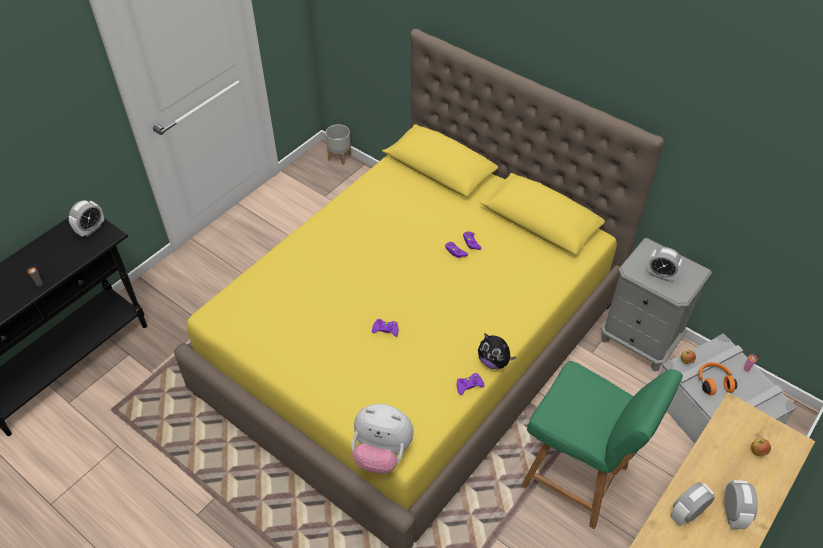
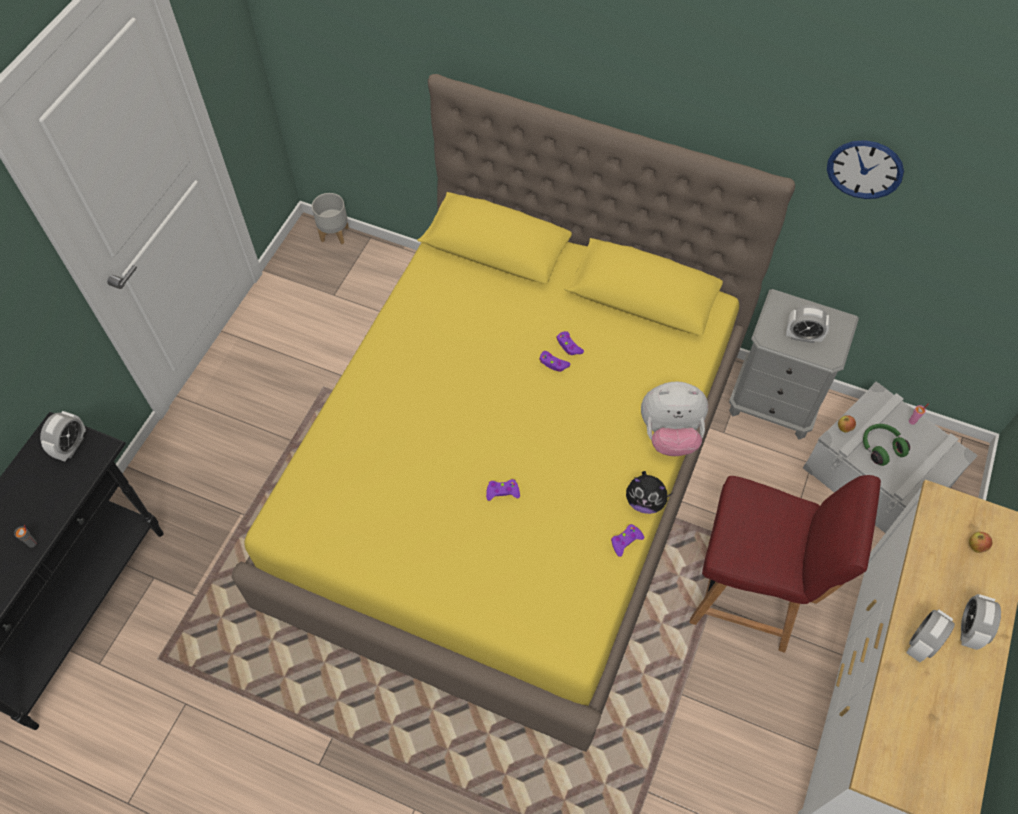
camera: 15 degrees left, 10 degrees up
(381, 452) = (551, 655): plush toy -> plush toy (670, 434)
(577, 478) = (749, 595): green chair -> red chair
(713, 382) = (881, 447): orange headphones -> green headphones
(719, 136) = (865, 169): none -> wall clock
(732, 513) = (969, 629): alarm clock -> alarm clock turned 150 degrees counterclockwise

